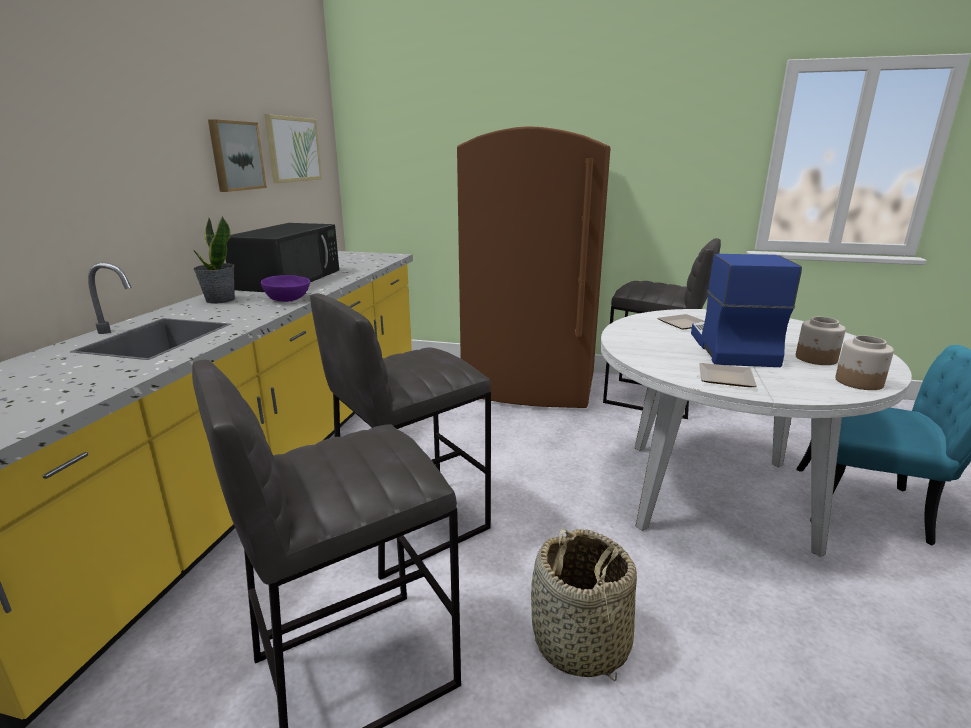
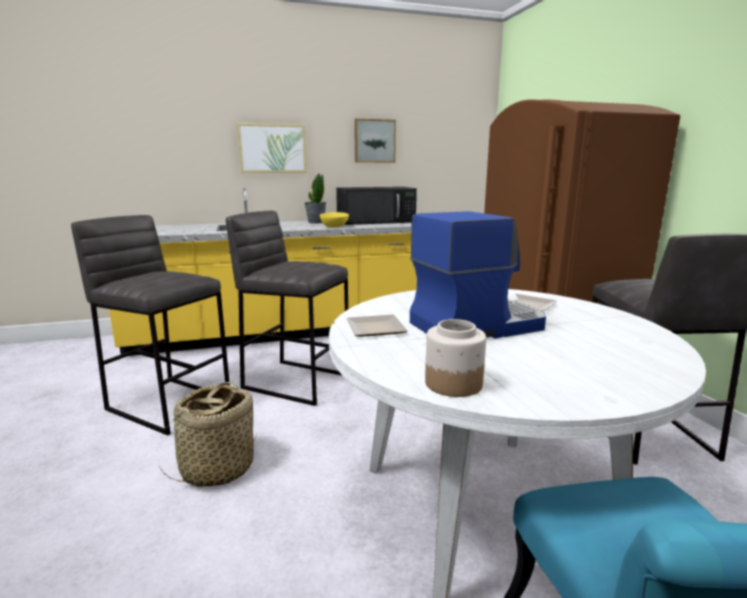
camera: 60 degrees right, 5 degrees down
(286, 299) = (334, 226): purple bowl -> yellow bowl
(293, 149) = (436, 138): picture -> picture (272, 148)
(816, 359) = (513, 362): jar -> none

